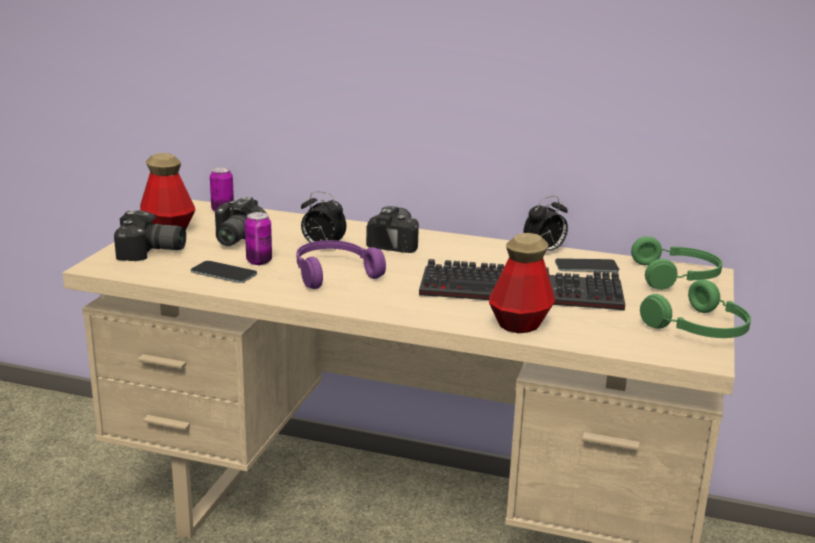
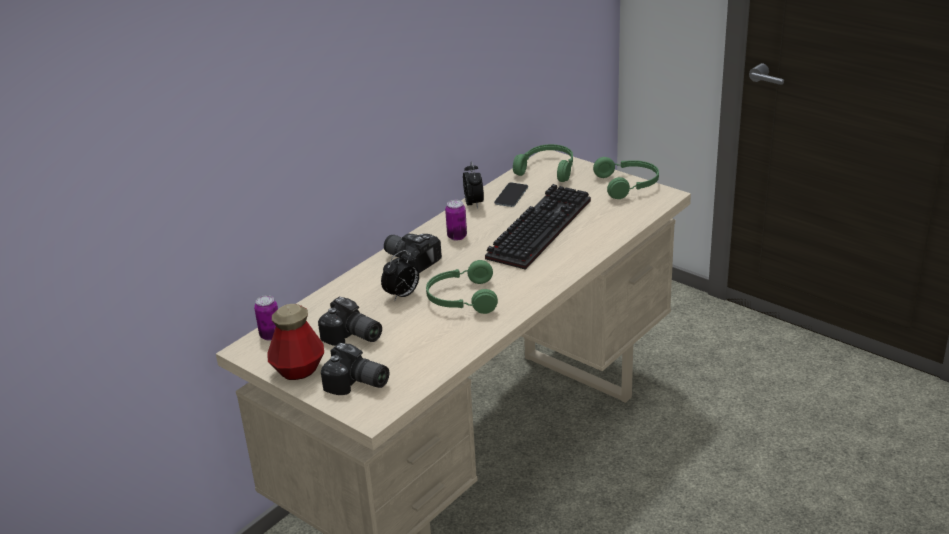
camera: 65 degrees left, 10 degrees up
(151, 253) = (357, 384): camera -> camera turned 90 degrees clockwise
(223, 273) = (429, 350): phone -> none
(259, 261) = (414, 330): can -> can (457, 236)
(333, 273) = (461, 298): purple headphones -> green headphones
(520, 324) = (591, 241): bottle -> none

